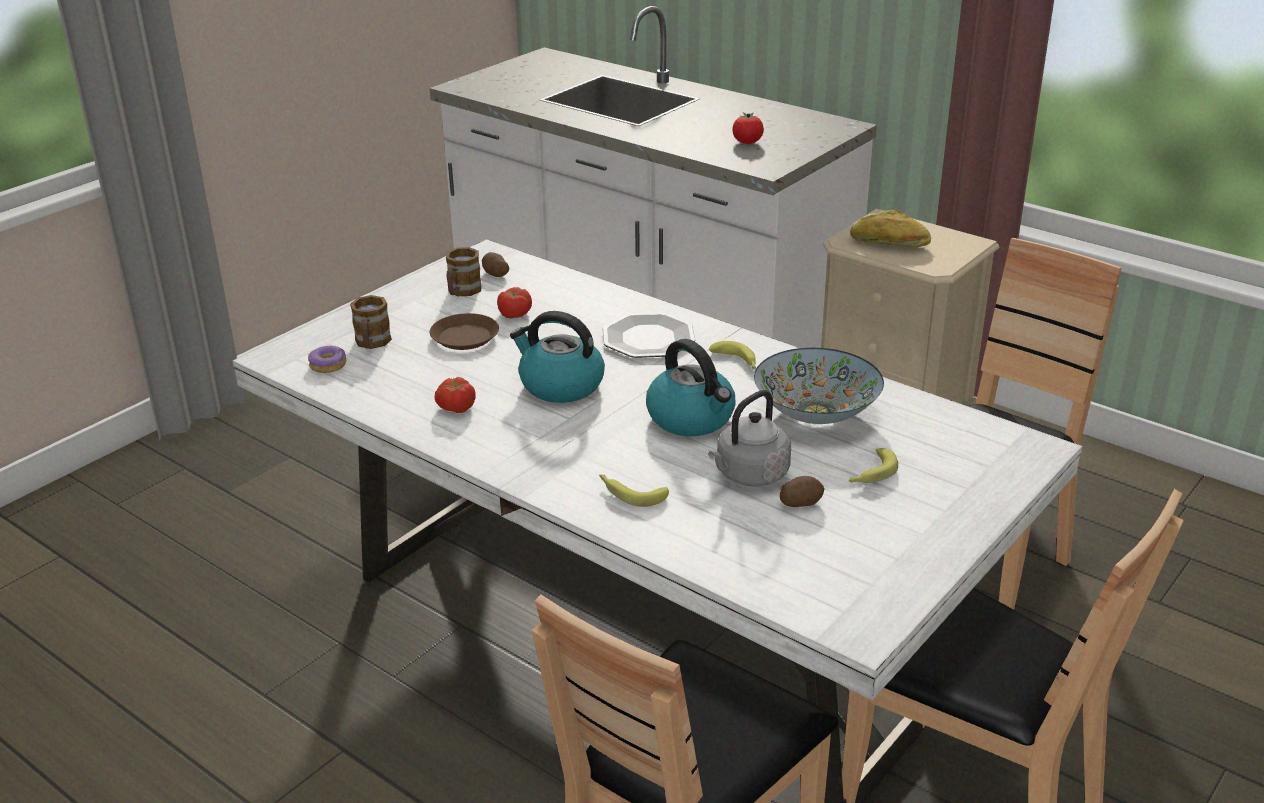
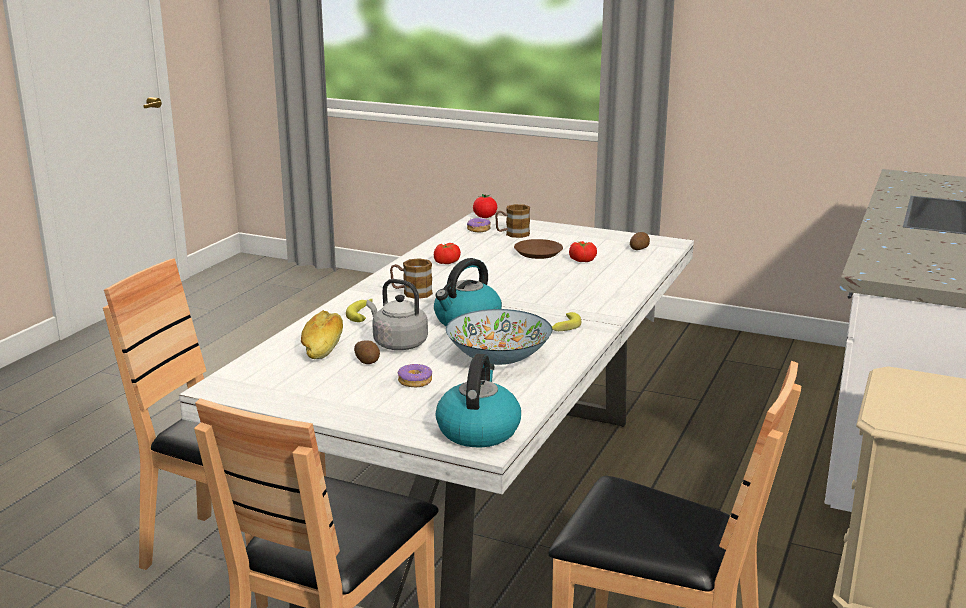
camera: 75 degrees right, 10 degrees down
(461, 292) = (602, 244): mug -> mug (411, 293)
(560, 385) = (490, 282): kettle -> kettle (478, 430)
(648, 338) = (577, 298): plate -> none
(747, 142) = (922, 262): tomato -> tomato (485, 217)
(870, 474) = (415, 381): banana -> donut
(889, 243) = (913, 394): bread -> bread (323, 347)

